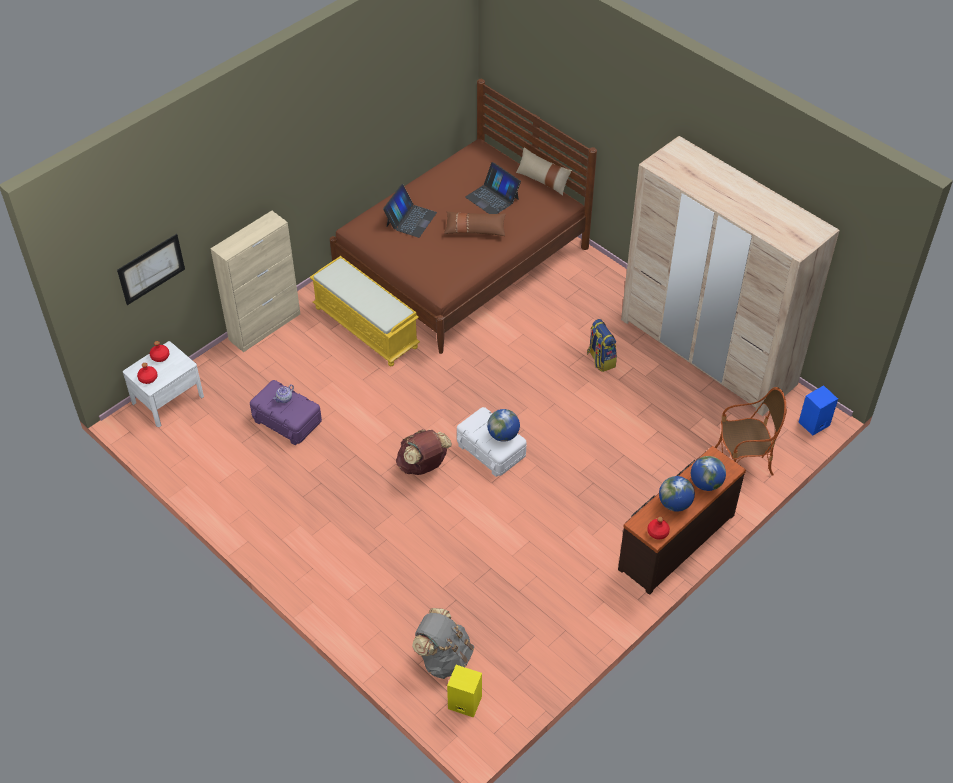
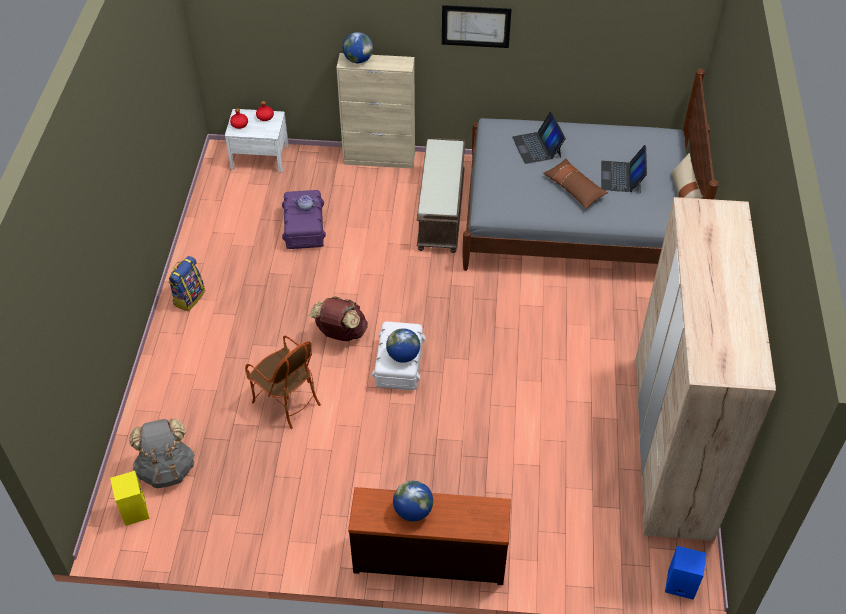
camera: 50 degrees right, 0 degrees up
(151, 269) = (276, 36): picture -> picture (476, 26)
(367, 327) = (442, 212): yellow bench -> brown bench
(410, 219) = (537, 147): laptop -> laptop turned 90 degrees clockwise
(461, 260) = (575, 219): brown bed -> grey bed
(600, 359) = (574, 374): backpack -> backpack (189, 297)
(657, 532) = (368, 517): red bottle -> none
(706, 483) = (460, 520): globe -> globe (358, 60)
(743, 463) = (570, 554): armchair -> armchair (286, 401)

